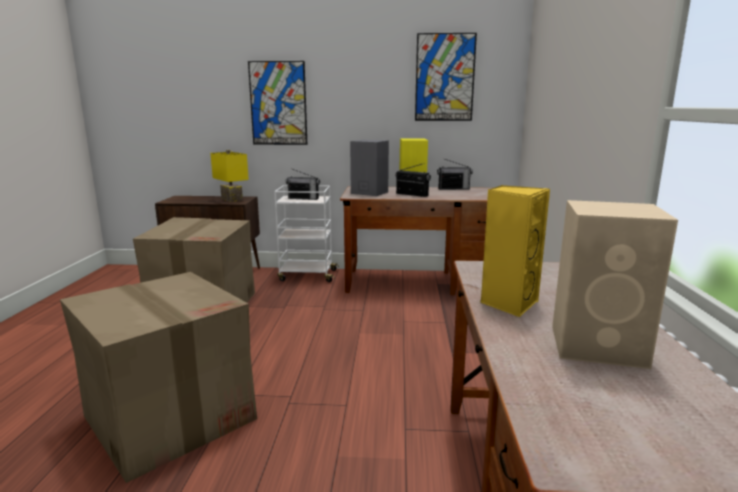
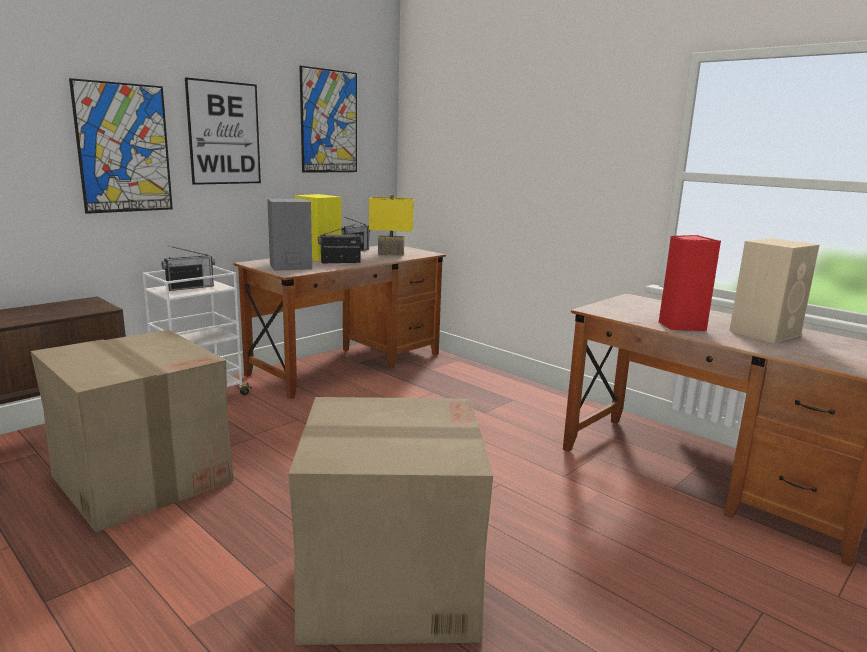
camera: 50 degrees left, 0 degrees up
(233, 199) = (74, 306): yellow table lamp -> yellow table lamp (391, 253)
(348, 91) = (224, 133): none -> picture
(508, 303) = (680, 326): yellow speaker -> red speaker

